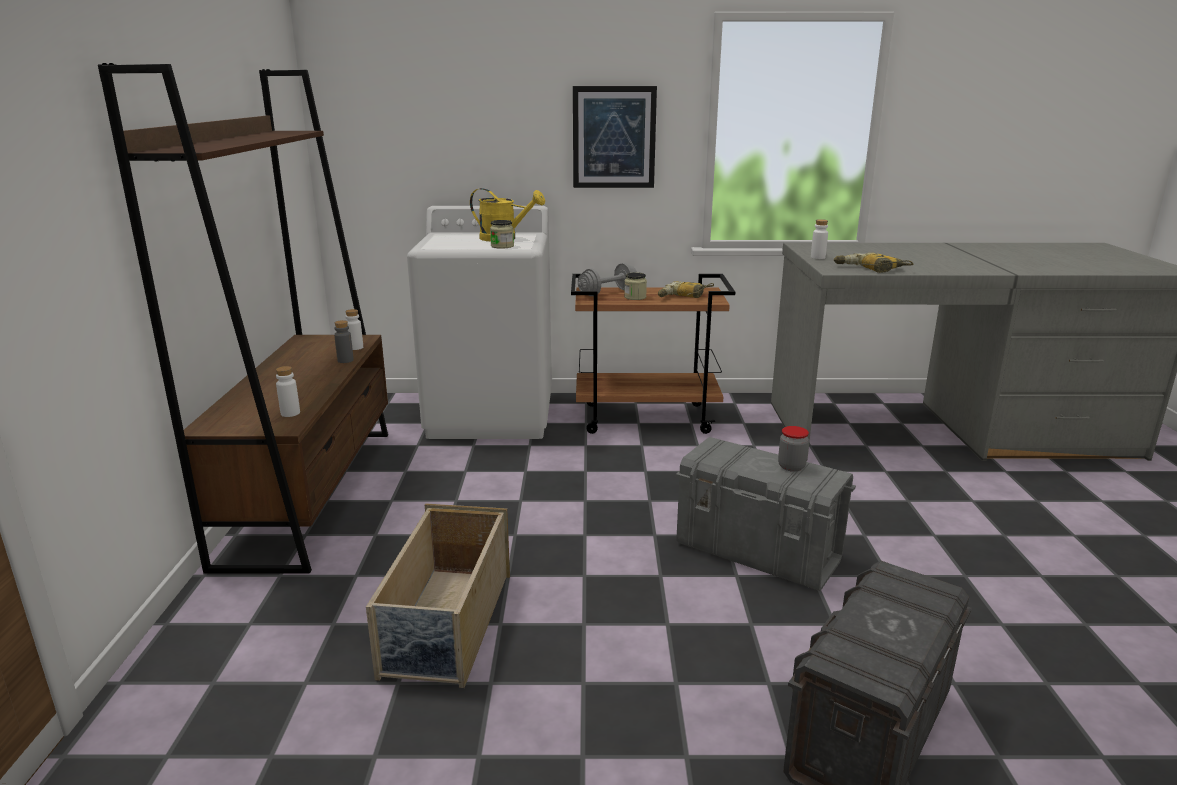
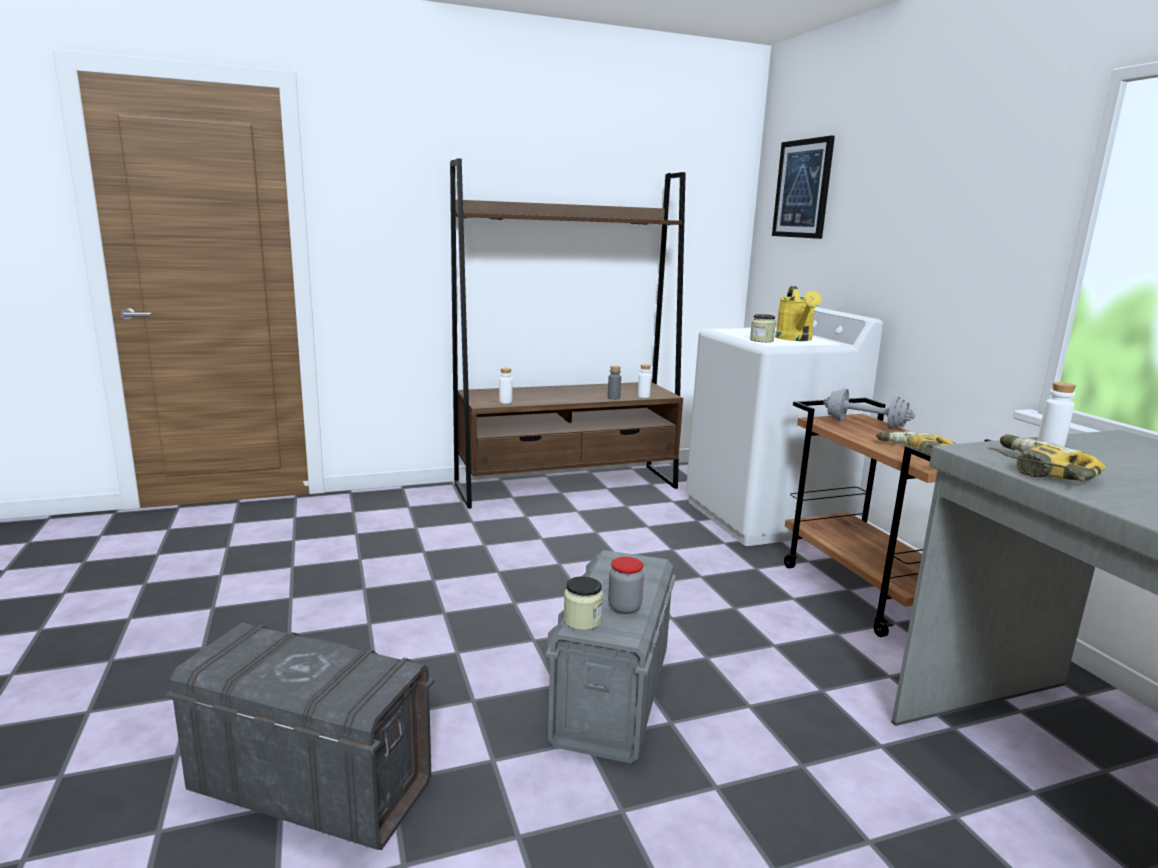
camera: 70 degrees right, 5 degrees down
(447, 624) = (426, 561): beige storage box -> none
(614, 137) = (962, 247): picture -> picture (803, 189)
(635, 297) = (868, 434): jar -> jar (582, 620)

